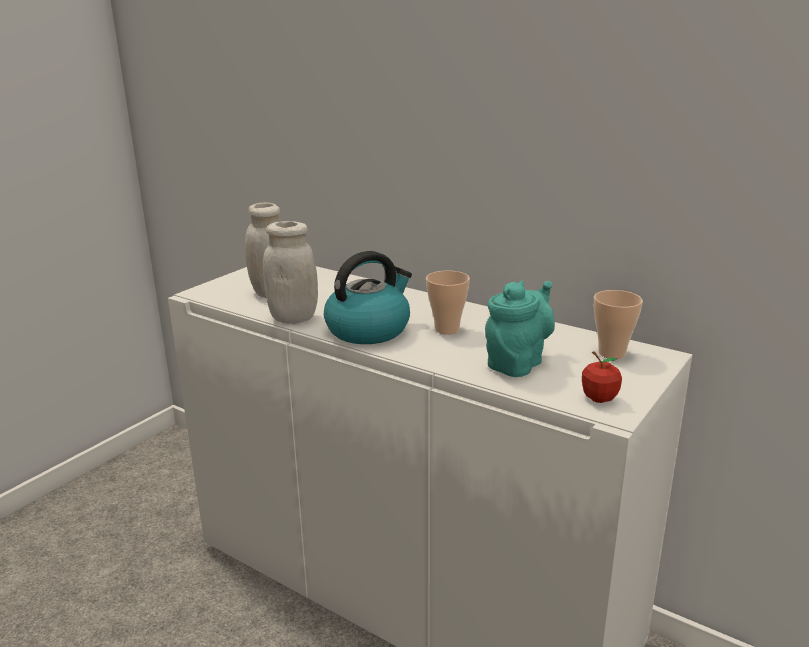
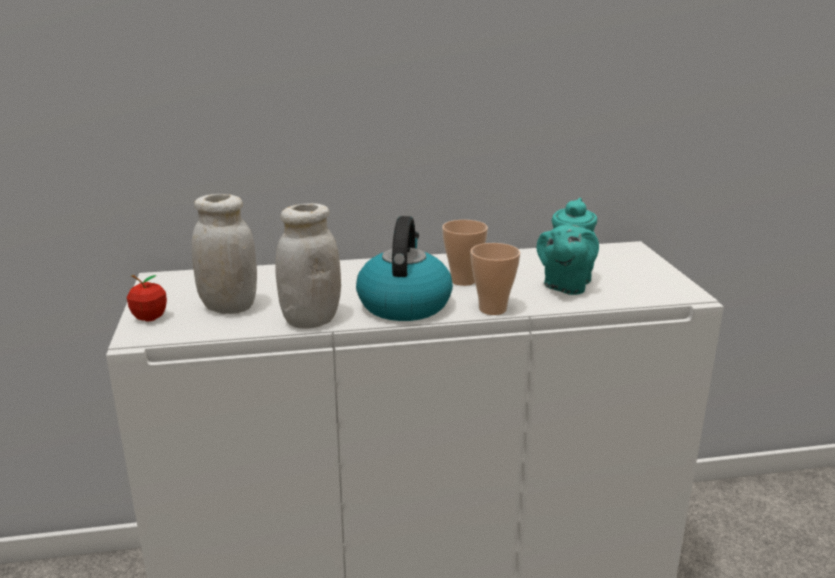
camera: 45 degrees left, 0 degrees up
(517, 363) = (565, 285): turquoise teapot -> turquoise teapot turned 150 degrees counterclockwise
(599, 398) = (661, 288): apple -> apple (150, 318)
(612, 353) = (602, 257): cup -> cup (492, 309)

